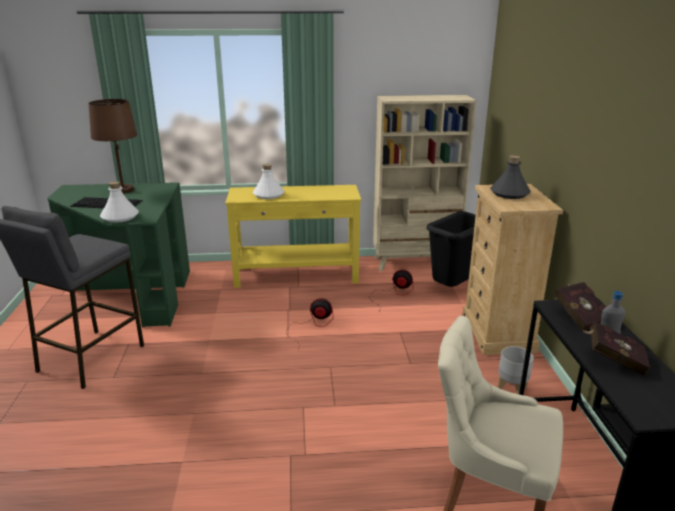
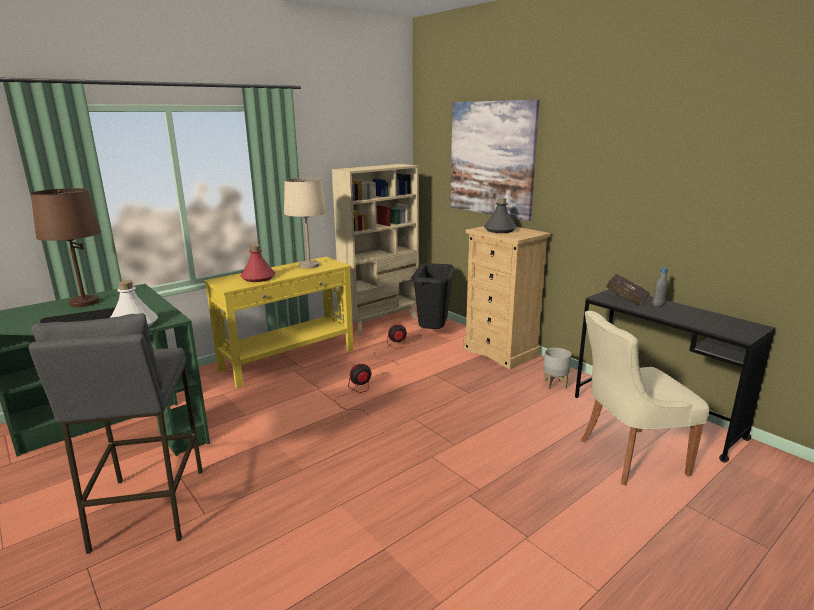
camera: 35 degrees left, 5 degrees down
(268, 195) = (258, 278): white bottle -> red bottle
(326, 191) = (309, 265): none -> beige table lamp
(536, 104) = (491, 159): none -> picture
(612, 360) = (680, 315): red book -> none

